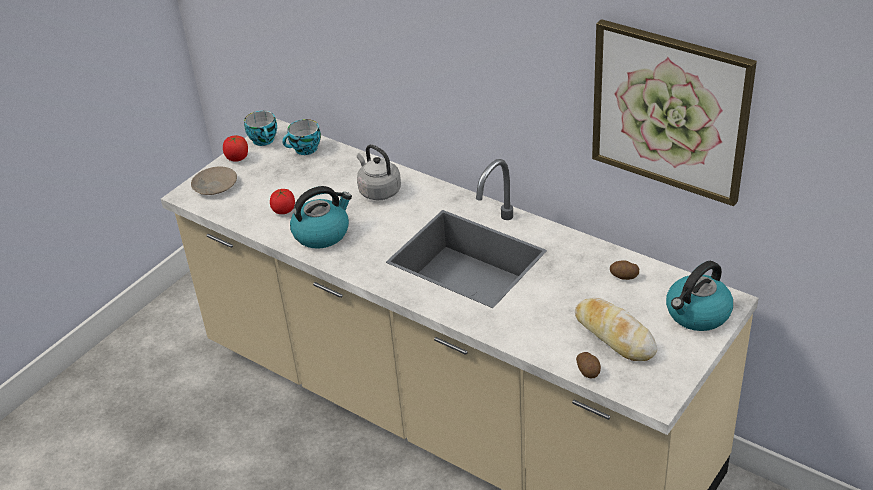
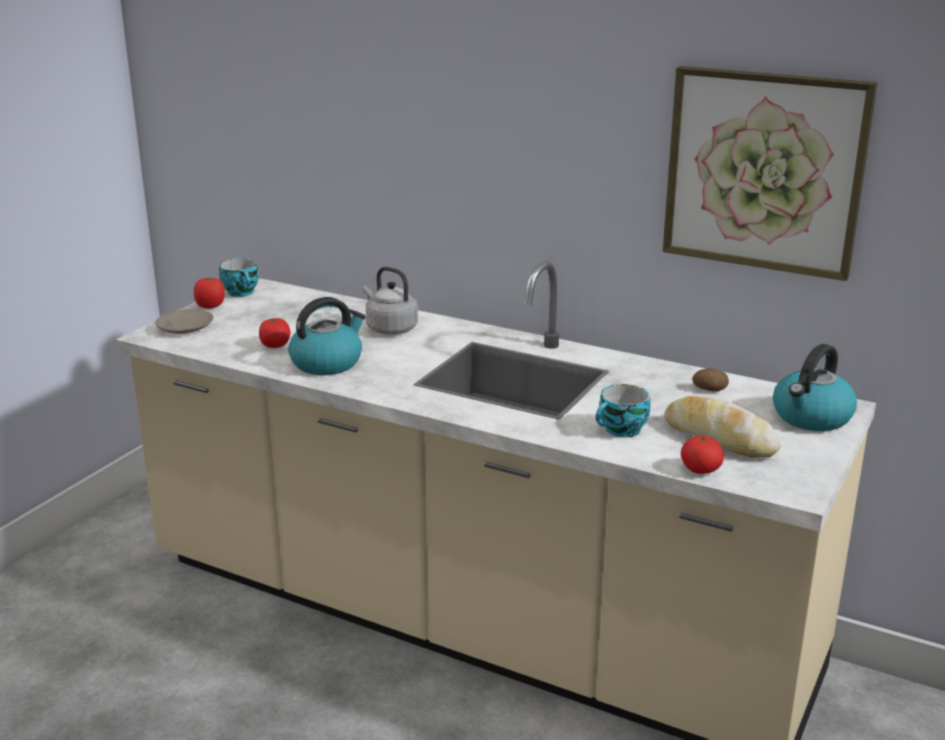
camera: 10 degrees left, 15 degrees down
(305, 150) = (293, 299): cup -> cup (621, 431)
(588, 371) = (700, 470): potato -> tomato

